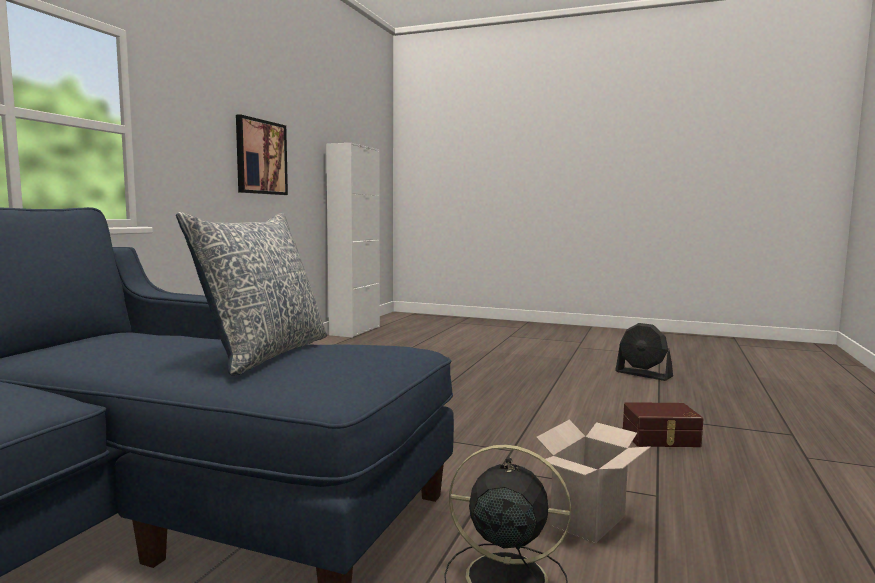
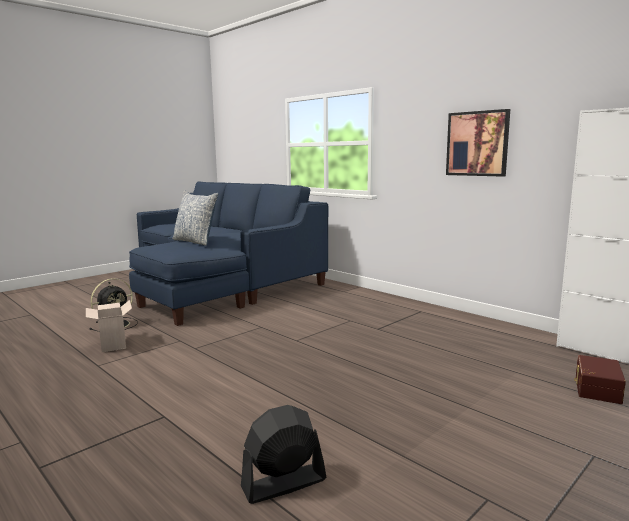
camera: 115 degrees right, 5 degrees up
(661, 438) = (136, 398): brown storage box -> brown storage box (596, 388)

